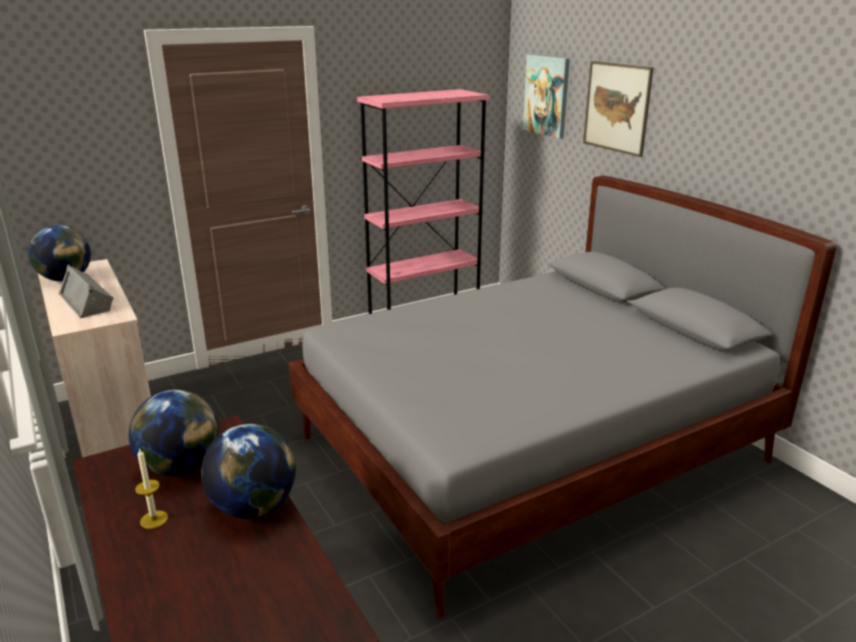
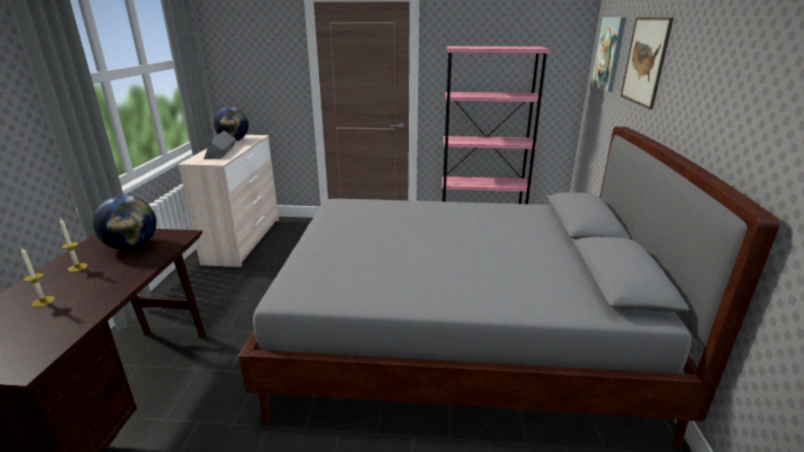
camera: 35 degrees right, 0 degrees up
(198, 571) = (43, 301): none -> candle
(254, 507) = (119, 280): globe -> none

